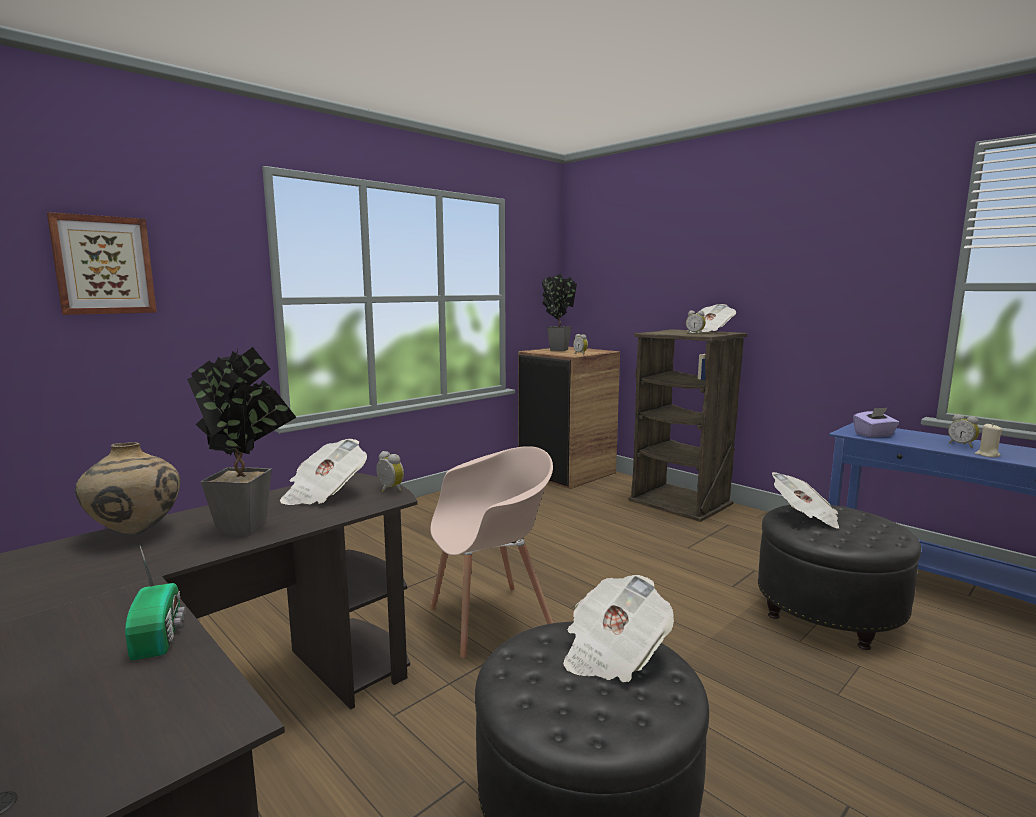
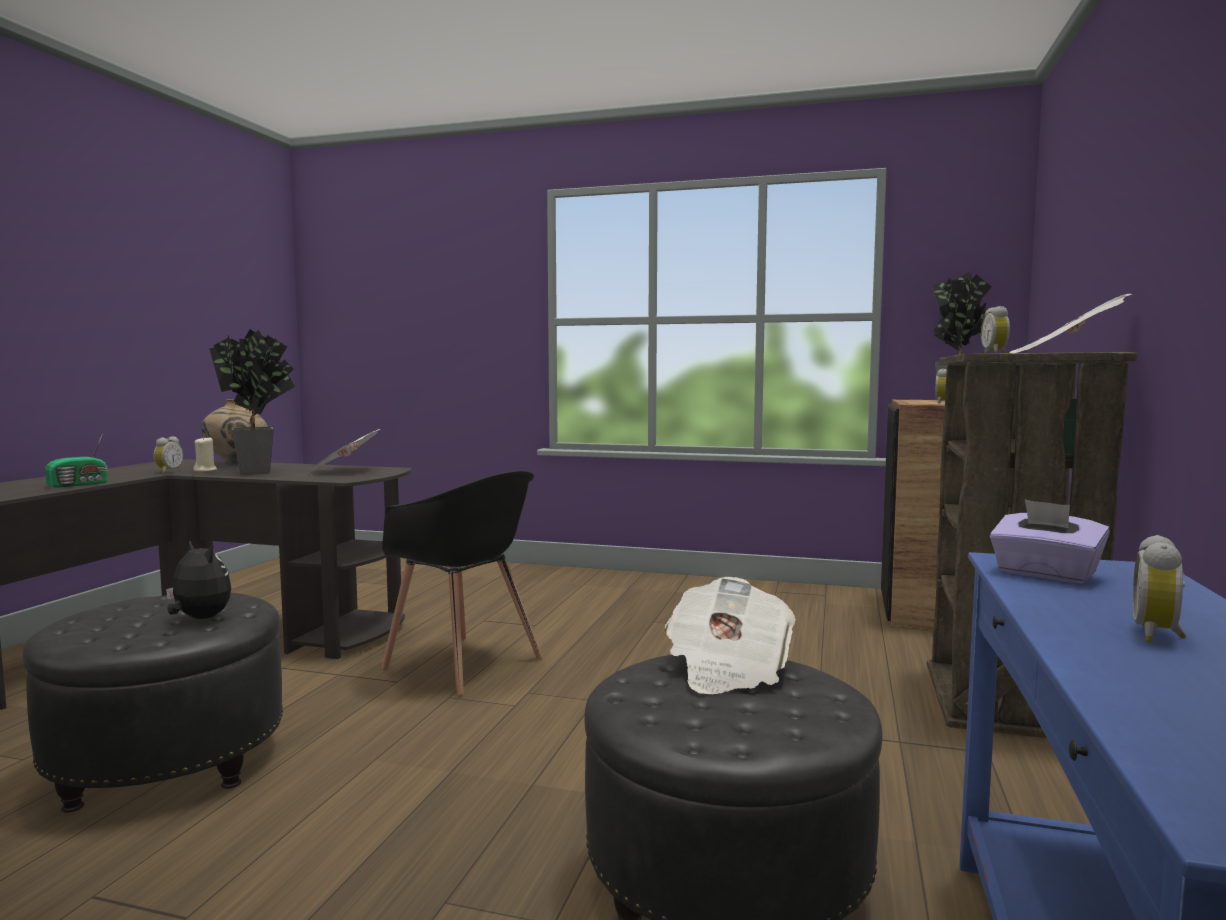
camera: 60 degrees right, 5 degrees down
(104, 265) = (422, 293): picture -> none
(389, 490) = (368, 476): alarm clock -> alarm clock (168, 472)
(492, 620) = (464, 665): beige chair -> black chair
(612, 653) = (199, 618): newspaper -> plush toy
(987, 455) = (1086, 653): beige candle -> beige candle (205, 470)

